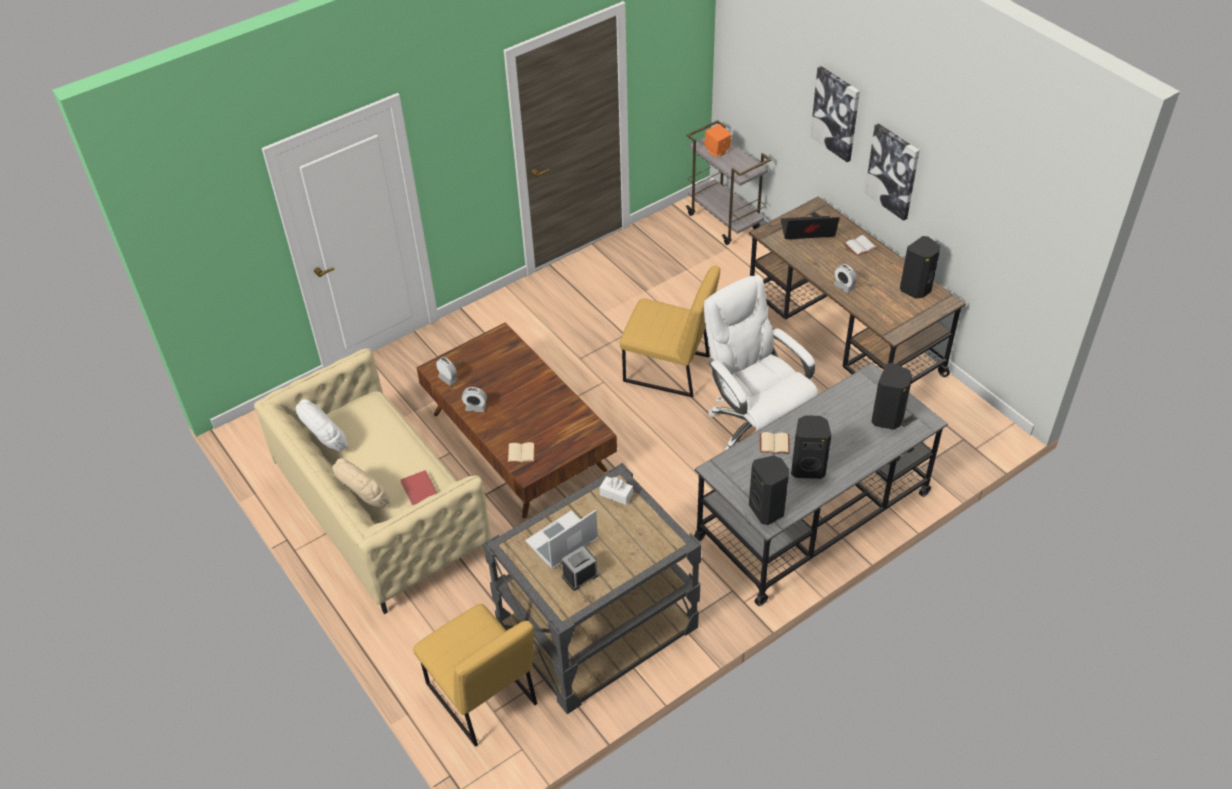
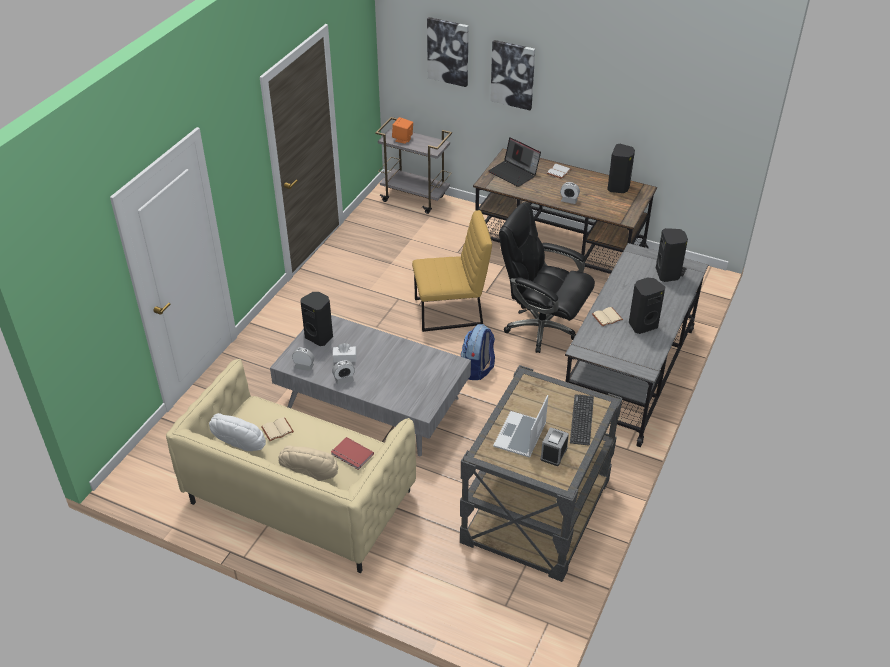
camera: 30 degrees left, 5 degrees down
(482, 696) = (488, 598): yellow chair -> none
(519, 441) = (373, 402): brown coffee table -> grey coffee table
(520, 454) = (408, 400): beige book -> beige book (277, 430)
(616, 494) = (533, 388): white tissue box -> white tissue box (344, 358)
(638, 551) = (581, 420): none -> keyboard
(650, 446) = (478, 369): none -> backpack
(754, 426) = (543, 328): white office chair -> black office chair
(768, 510) = (638, 362): black speaker -> black speaker (320, 337)
(807, 232) = (514, 173): laptop -> laptop turned 105 degrees counterclockwise
(893, 171) = (574, 104): picture -> picture (448, 51)

